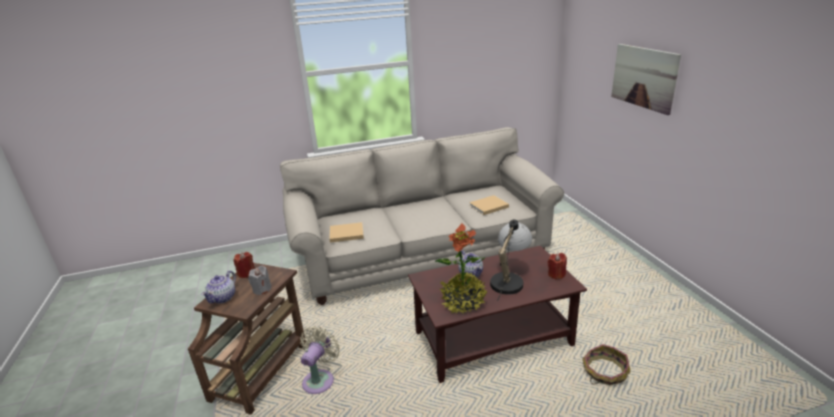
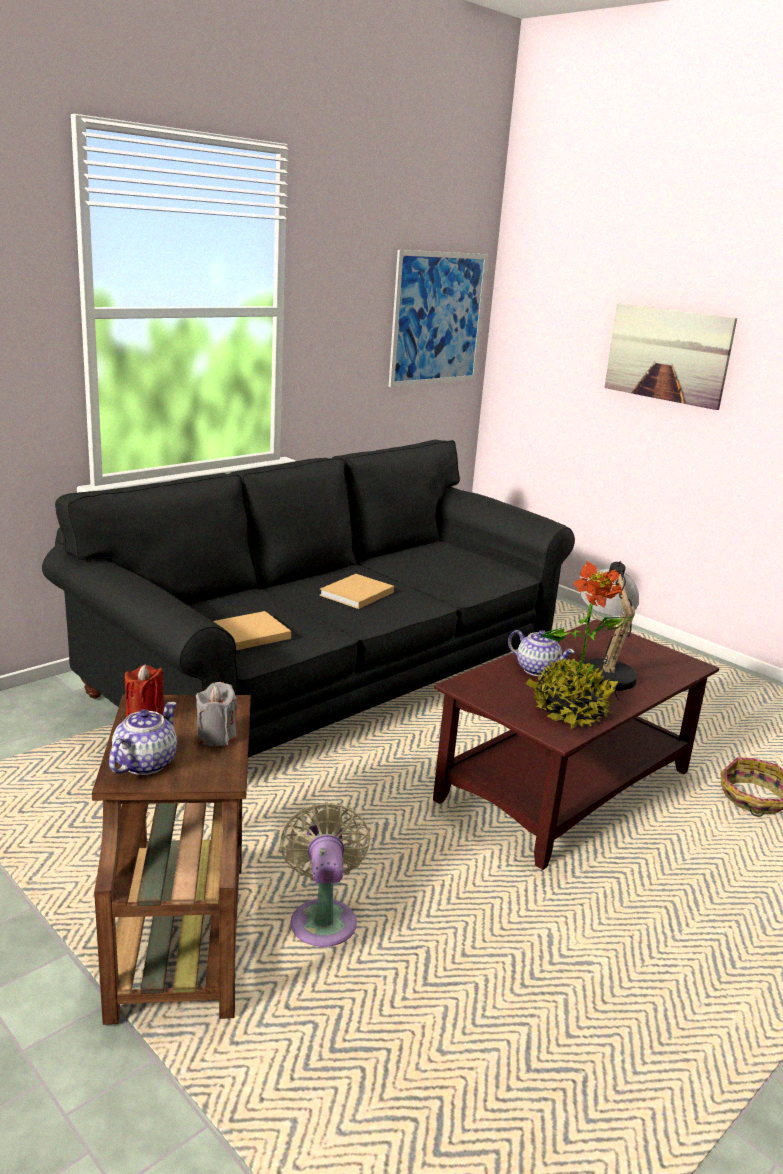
camera: 30 degrees left, 5 degrees down
(223, 297) = (144, 764): teapot -> teapot turned 150 degrees counterclockwise
(421, 252) = (330, 674): beige sofa -> black sofa
(488, 206) = (459, 572): beige book -> beige book (355, 594)
(520, 56) = (438, 319): none -> picture
(556, 274) = (661, 654): red candle -> none

